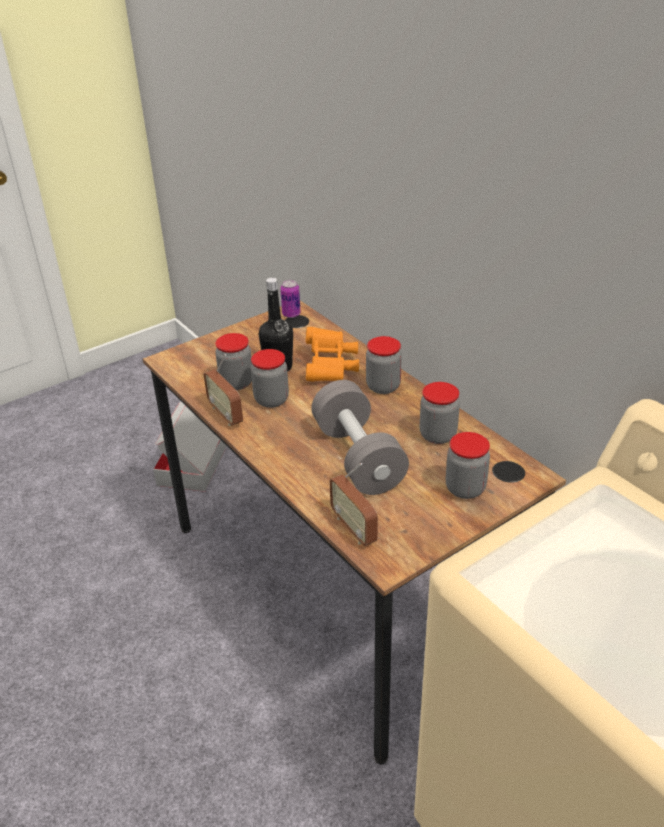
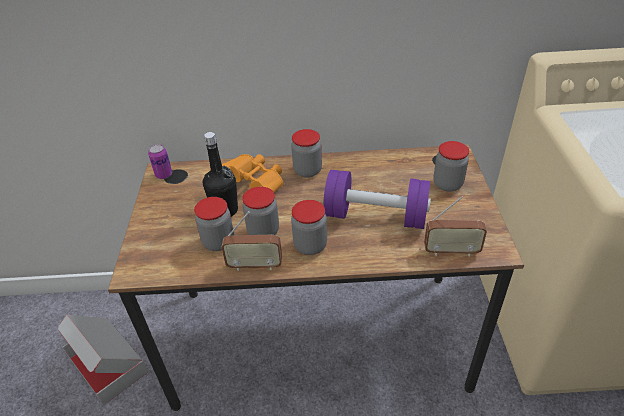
camera: 55 degrees left, 5 degrees up
(358, 457) = (376, 216): grey dumbbell -> purple dumbbell
(438, 435) = (384, 171): jar -> jar (310, 245)

